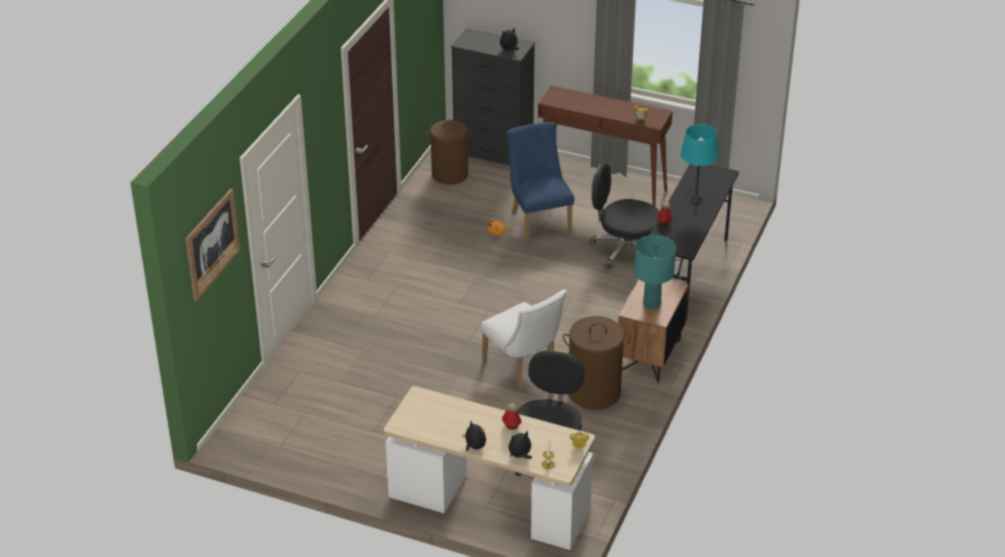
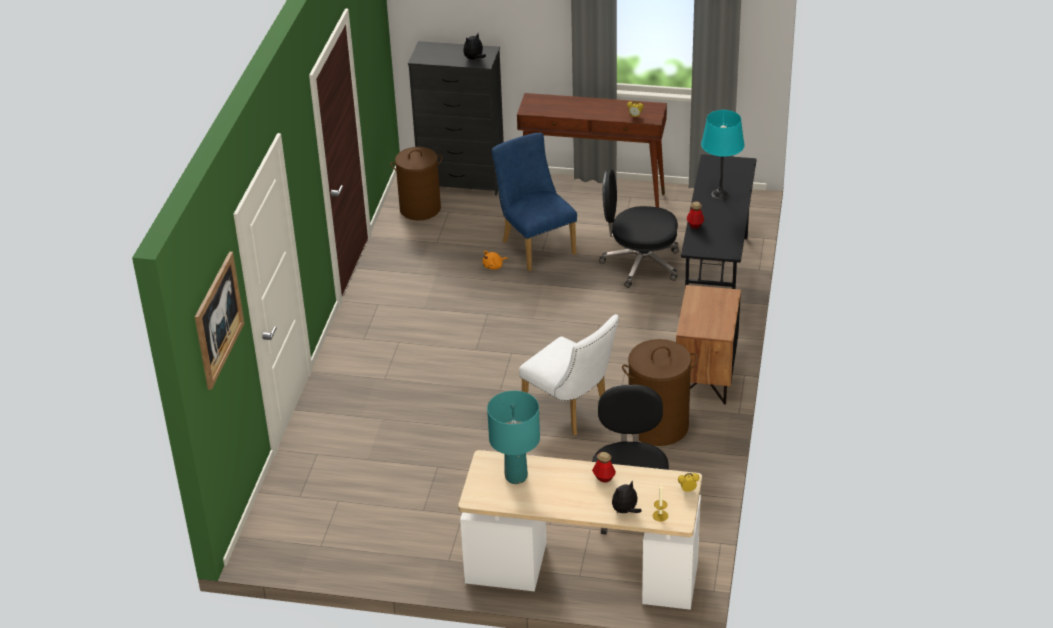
camera: 10 degrees left, 0 degrees up
(474, 447) = (569, 509): plush toy -> none
(652, 304) = (709, 317): turquoise table lamp -> turquoise table lamp (516, 477)

